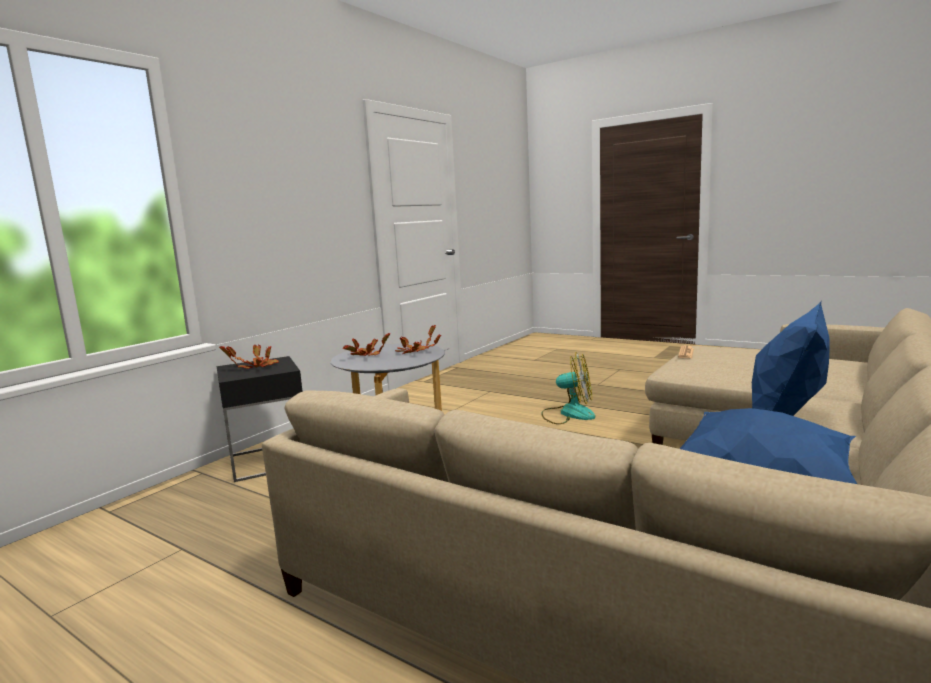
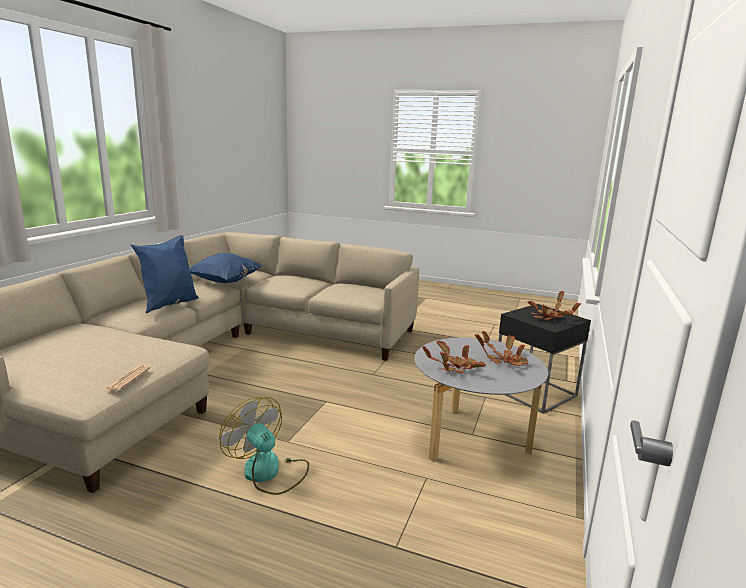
camera: 165 degrees right, 5 degrees up
(568, 414) = (269, 472): fan -> fan turned 45 degrees clockwise

